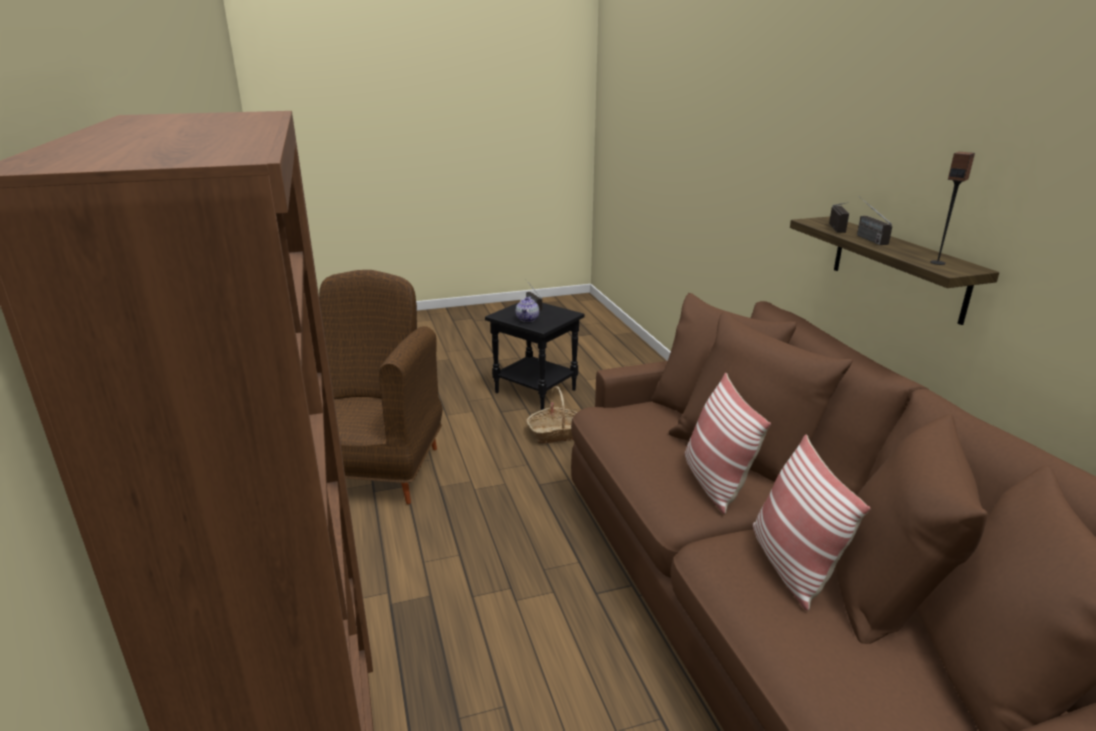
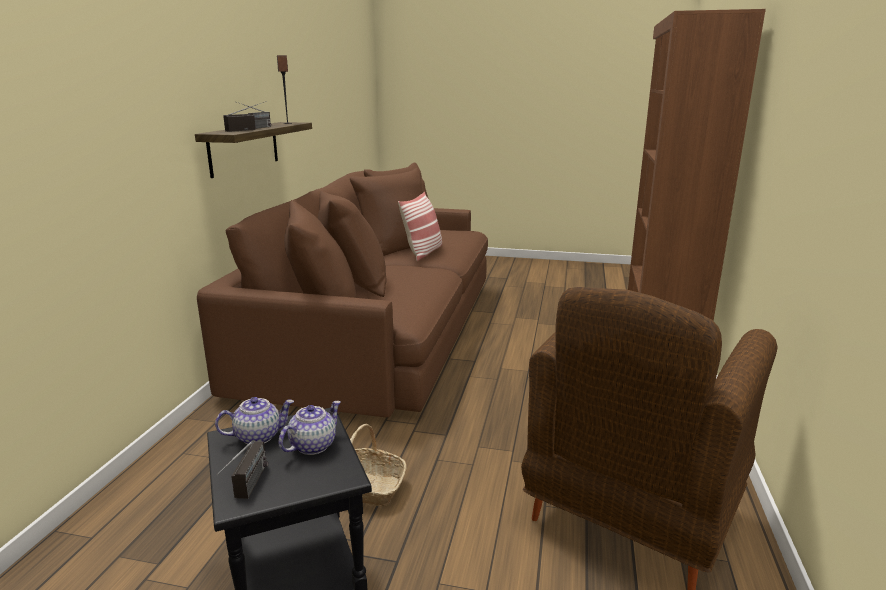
camera: 150 degrees left, 5 degrees down
(557, 316) = (258, 436): none -> teapot
(715, 482) = (402, 274): pillow -> none

